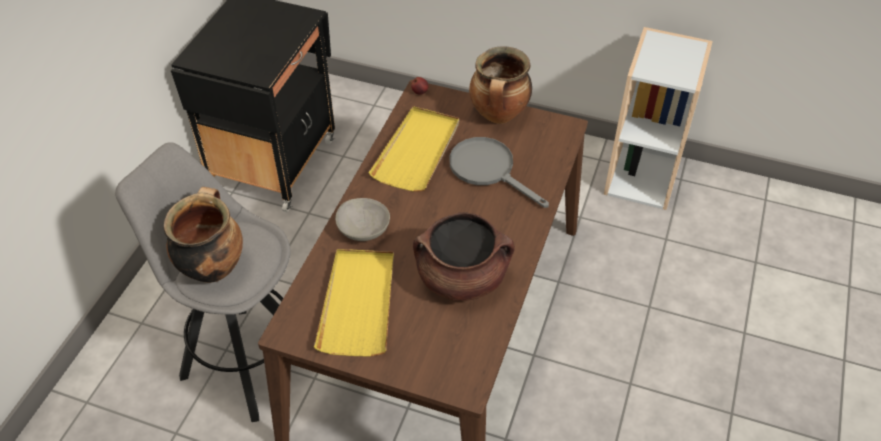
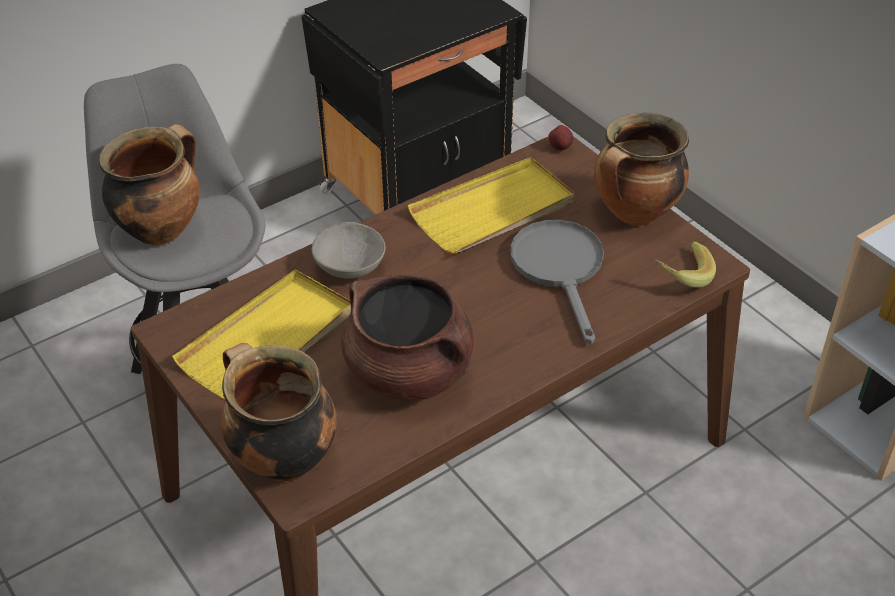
camera: 35 degrees right, 5 degrees down
(438, 372) = (282, 458): none -> cooking pot
(555, 141) = (680, 275): none -> banana

